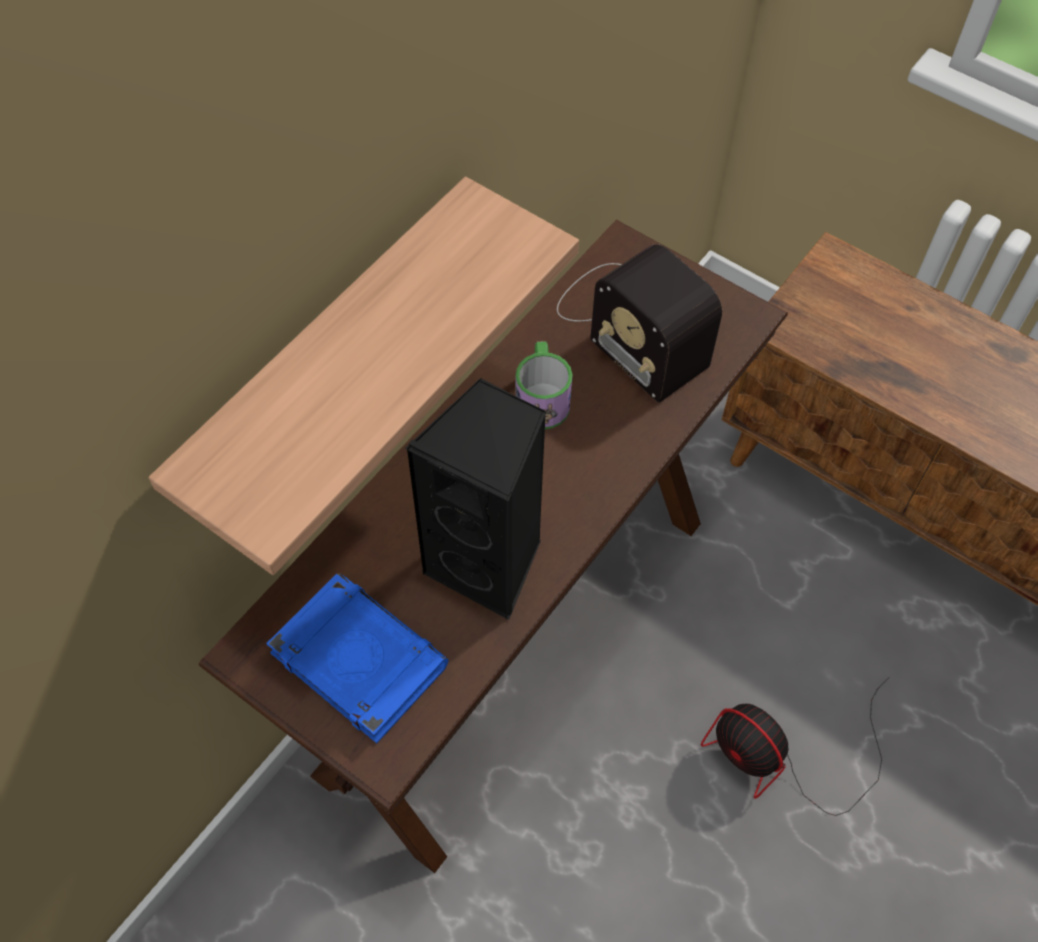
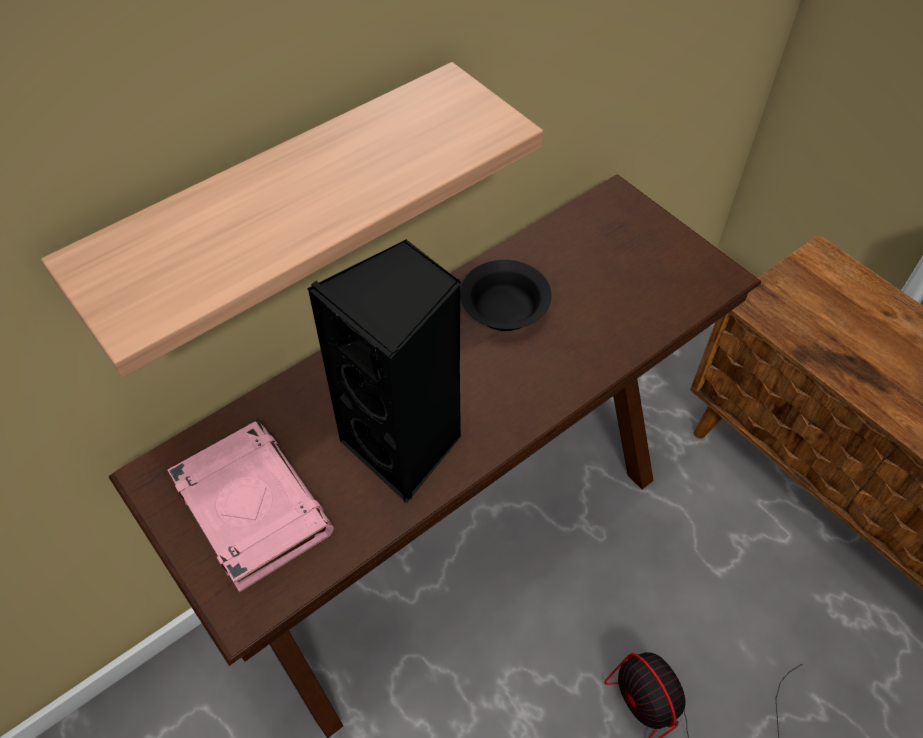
camera: 15 degrees right, 5 degrees down
(357, 660) = (250, 507): blue book -> pink book
(542, 397) = (503, 308): mug -> black bowl
(630, 325) = (604, 263): radio -> none

